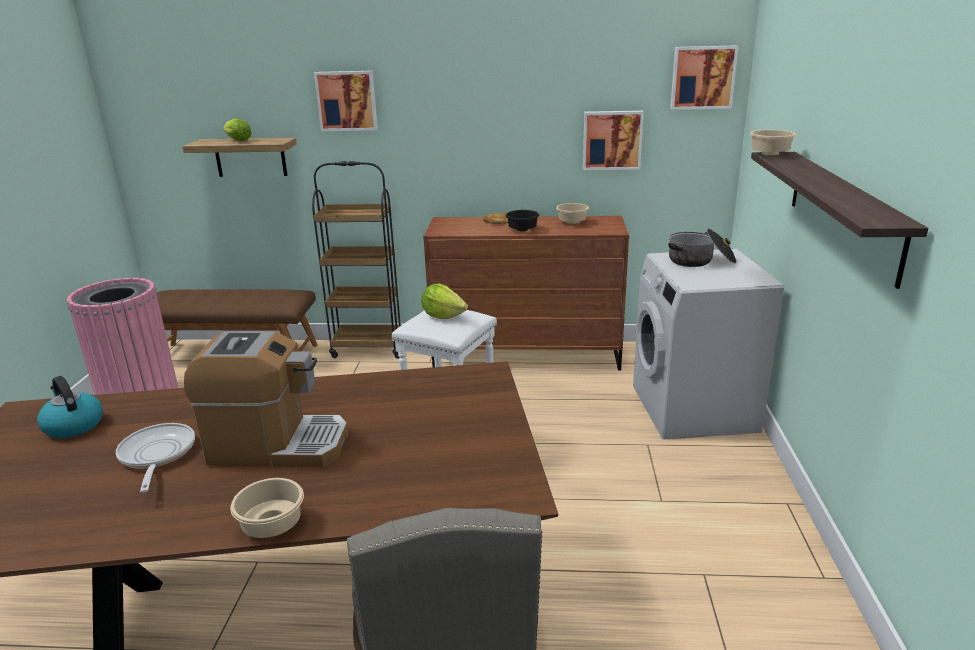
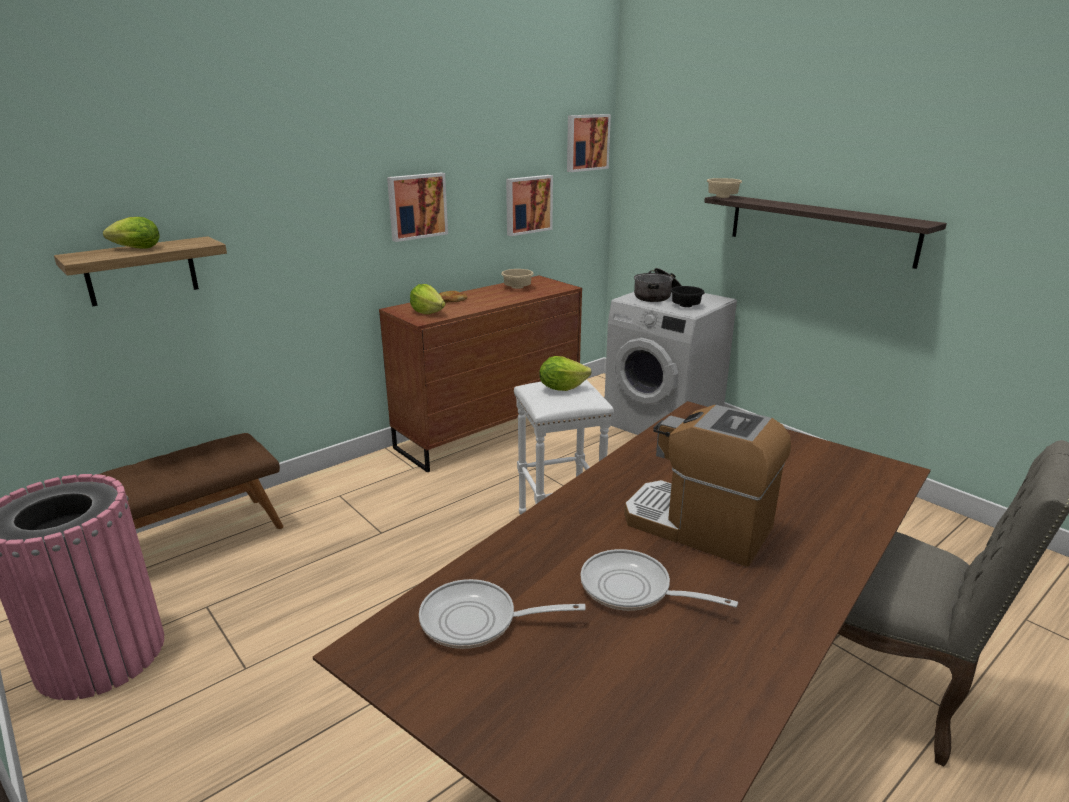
camera: 45 degrees left, 0 degrees up
(73, 425) = (477, 621): kettle -> frying pan
(273, 524) = (838, 570): beige bowl -> none
(277, 445) = (698, 526): coffee machine -> coffee machine turned 105 degrees counterclockwise
(347, 100) = (274, 183): picture -> picture (416, 206)
(368, 350) = (330, 482): brown cart -> none
(455, 227) = (427, 312): none -> lettuce
(523, 229) = (493, 301): black bowl -> black bowl (685, 305)

